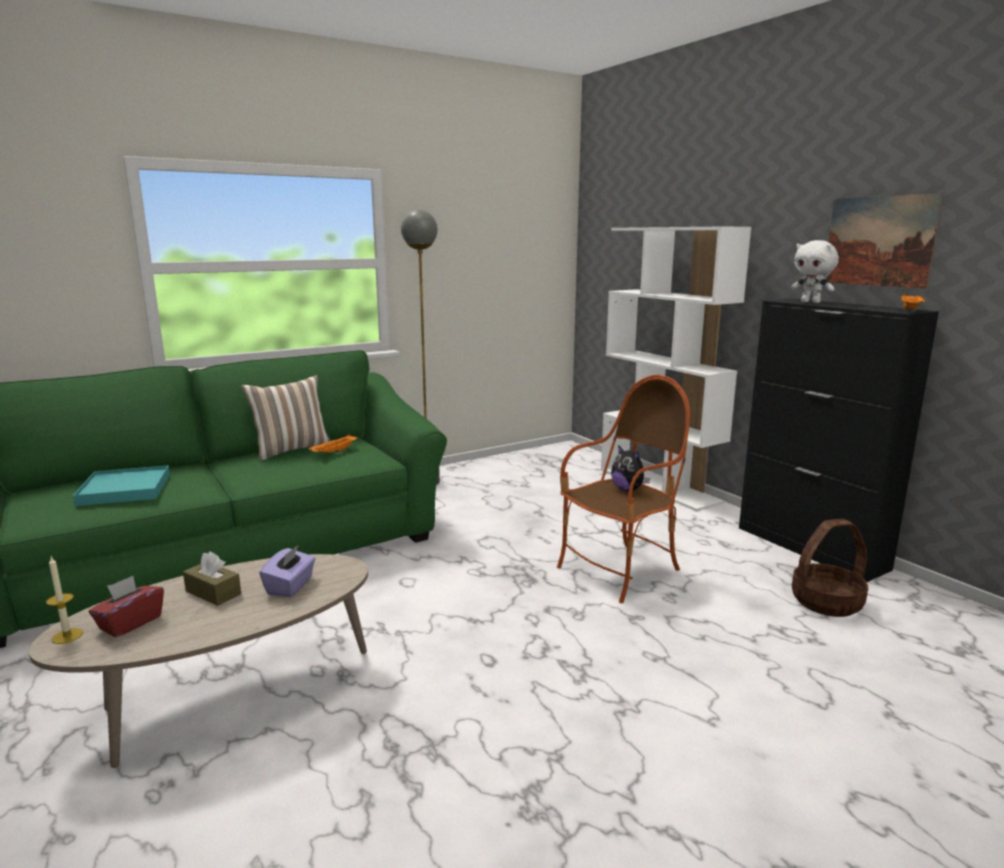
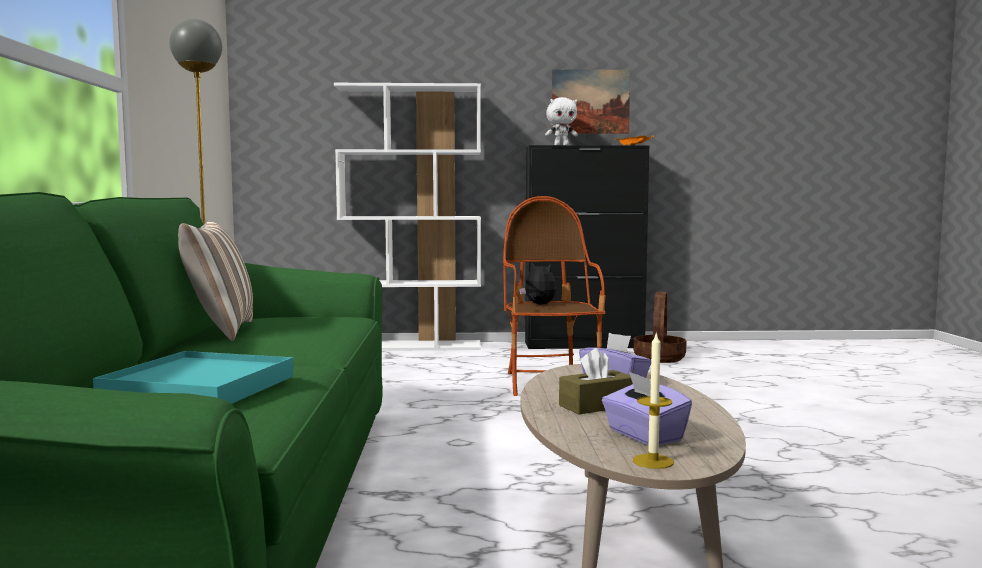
camera: 60 degrees left, 10 degrees down
(130, 623) = (644, 436): red tissue box -> purple tissue box
(334, 453) = (285, 322): orange tray -> none
(628, 489) = (539, 304): plush toy -> plush toy turned 135 degrees counterclockwise

